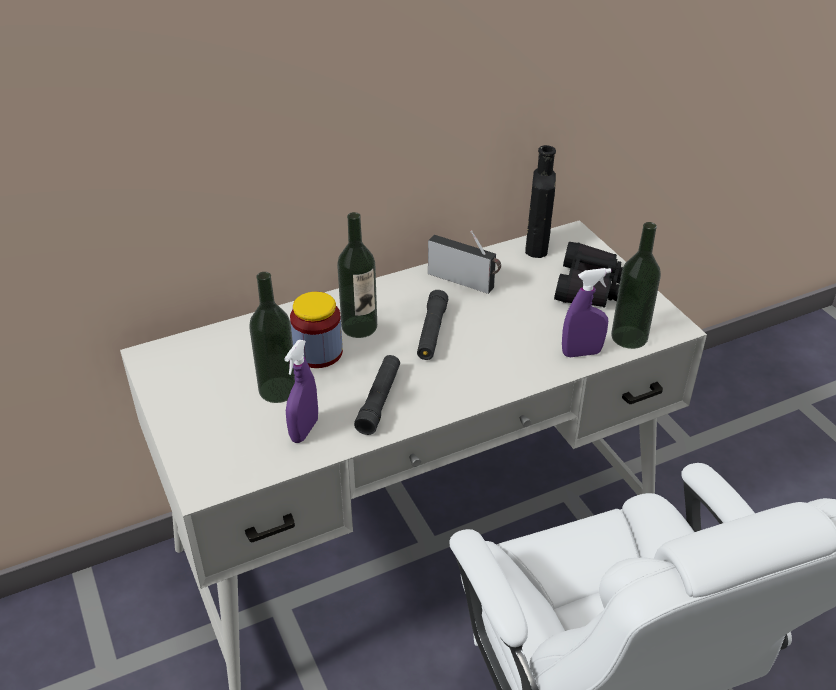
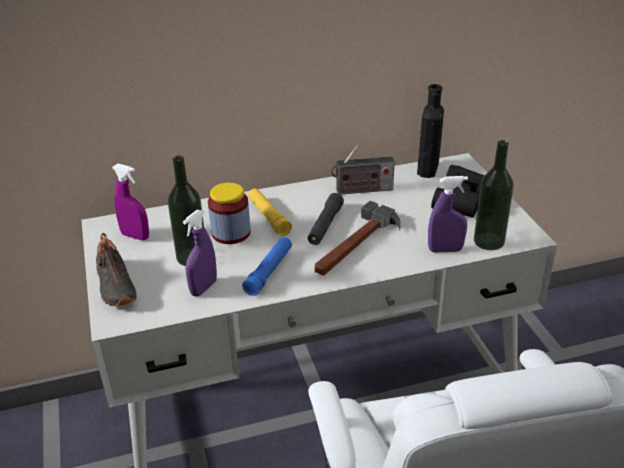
camera: 10 degrees right, 5 degrees down
(190, 438) = (114, 286): none -> black shoe
(198, 367) = (135, 236): none -> purple spray bottle
(359, 326) = (268, 217): bottle -> yellow flashlight
(379, 400) = (269, 271): black flashlight -> blue flashlight
(464, 281) = (361, 190): radio -> radio turned 135 degrees clockwise
(475, 355) = (356, 245): none -> hammer

